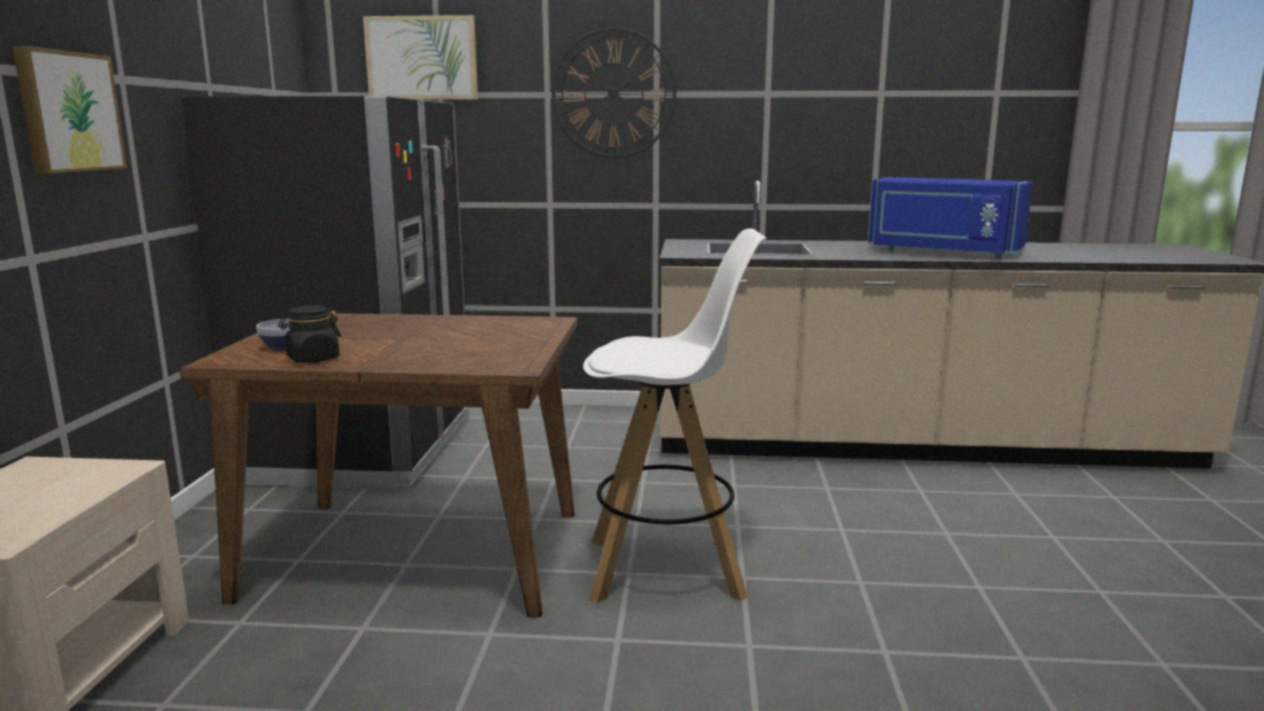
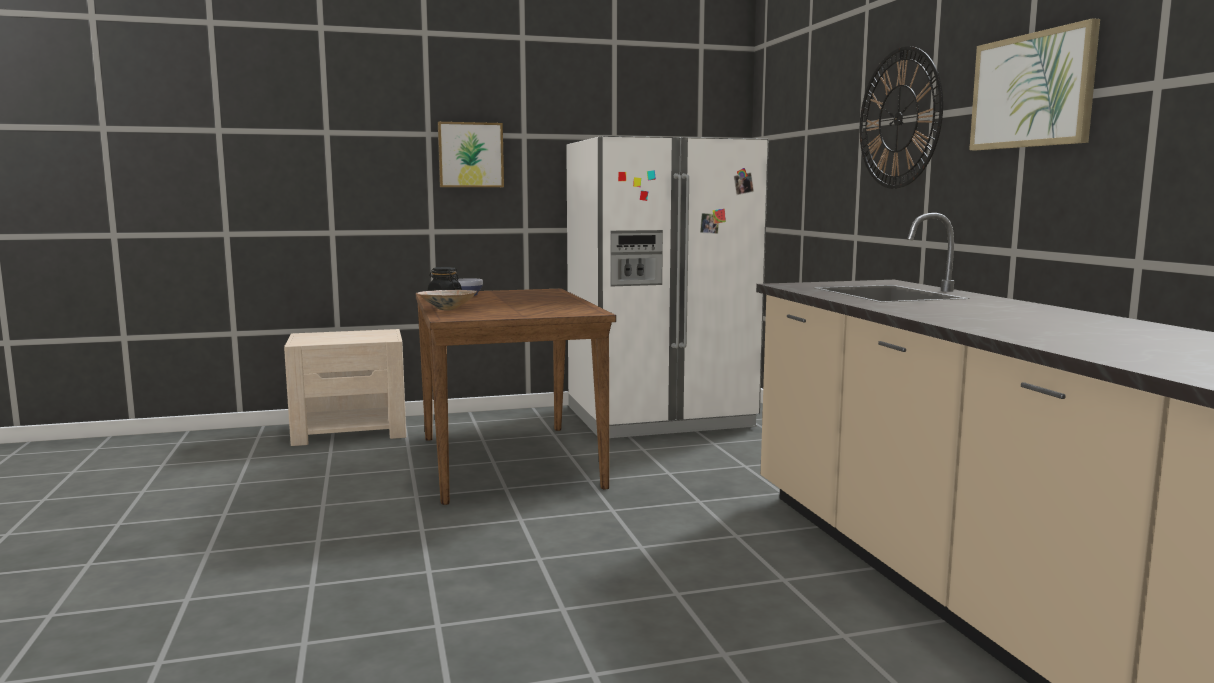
camera: 70 degrees right, 5 degrees down
(364, 449) = (659, 418): black fridge -> white fridge
(422, 58) = (797, 101): picture -> picture (1032, 91)
(428, 363) = (447, 309): none -> beige bowl
(667, 568) = (537, 530): white stool -> none
(943, 252) = (1032, 325): blue microwave -> none

